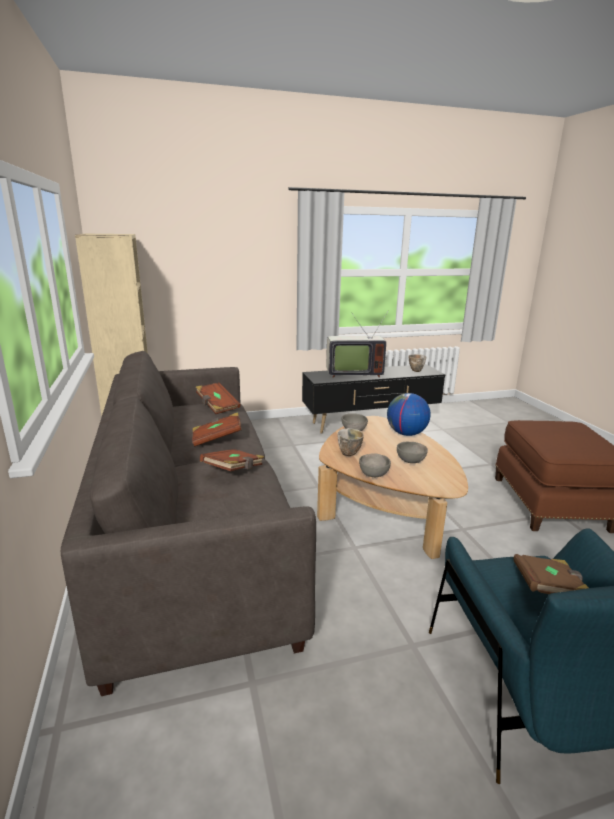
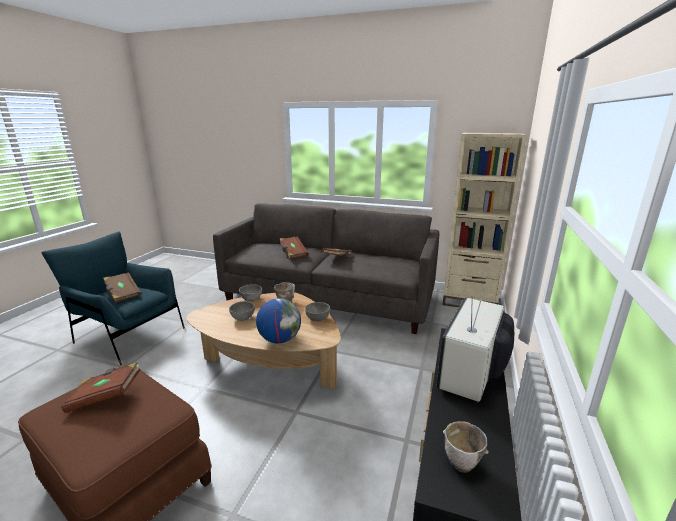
camera: 125 degrees right, 0 degrees up
(217, 406) = (393, 267): brown book -> brown book (106, 397)

